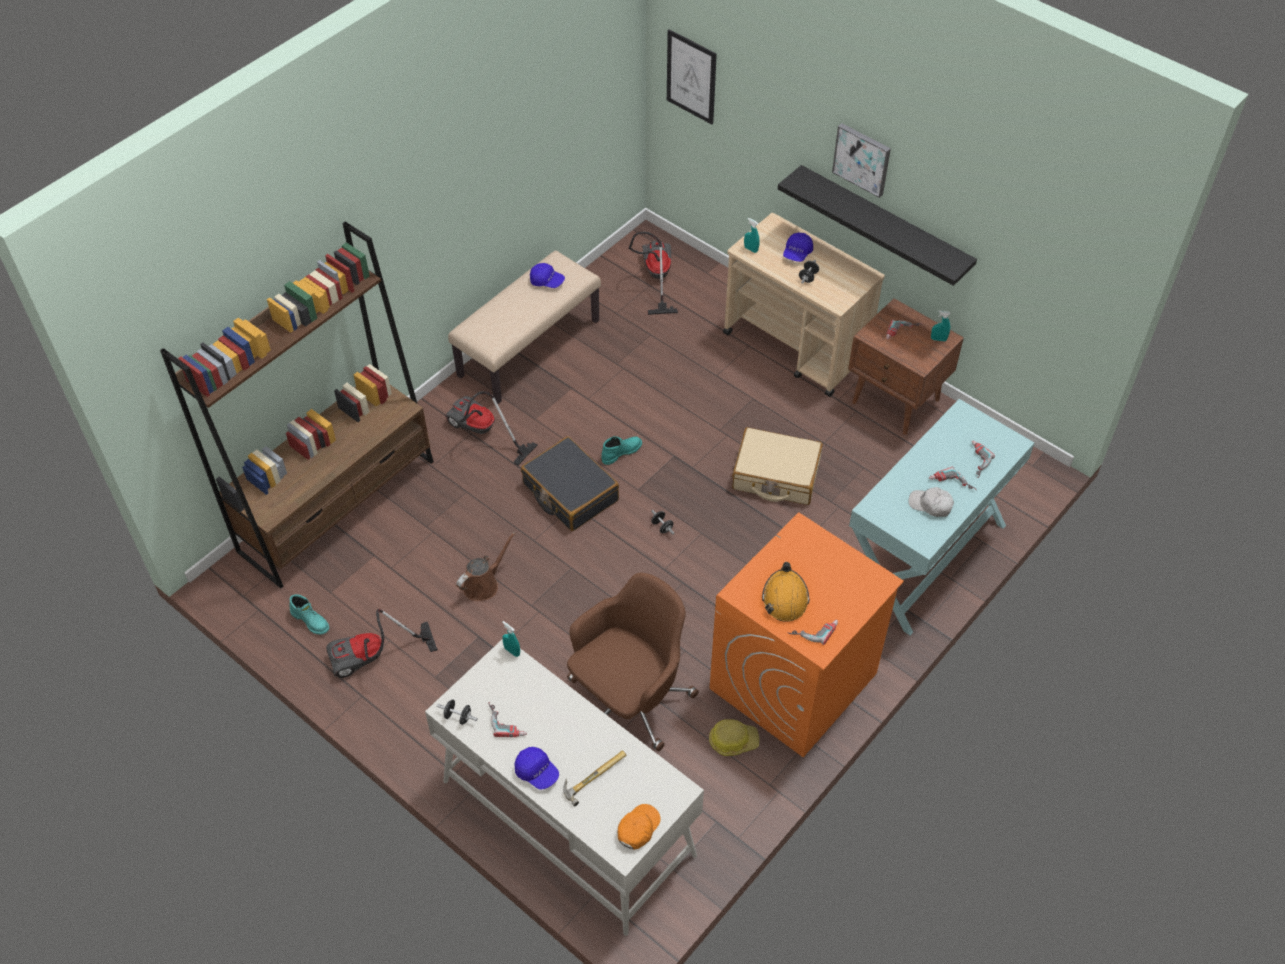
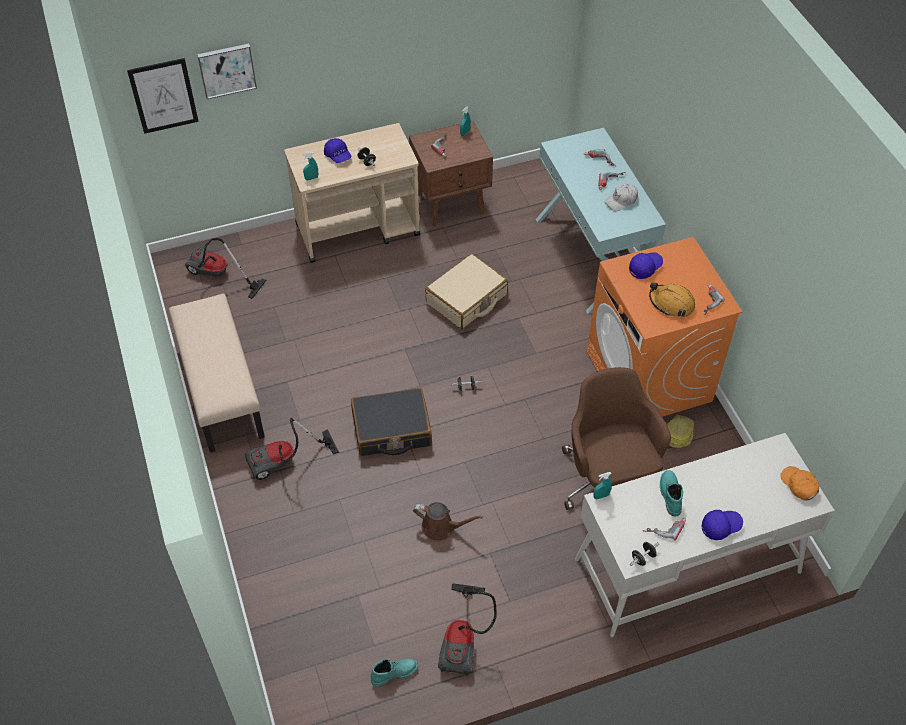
camera: 60 degrees left, 0 degrees up
(338, 505) = (283, 601): brown bookcase -> none
(483, 584) = (441, 528): brown watering can -> brown watering can turned 120 degrees clockwise
(547, 281) = (203, 326): blue cap -> blue cap (645, 268)
(592, 774) = (740, 492): hammer -> none
(621, 452) = (376, 379): turquoise boot -> turquoise boot (669, 494)
(862, 159) = (349, 48): picture -> picture (227, 70)
(884, 225) = (382, 87): black shelf -> none

